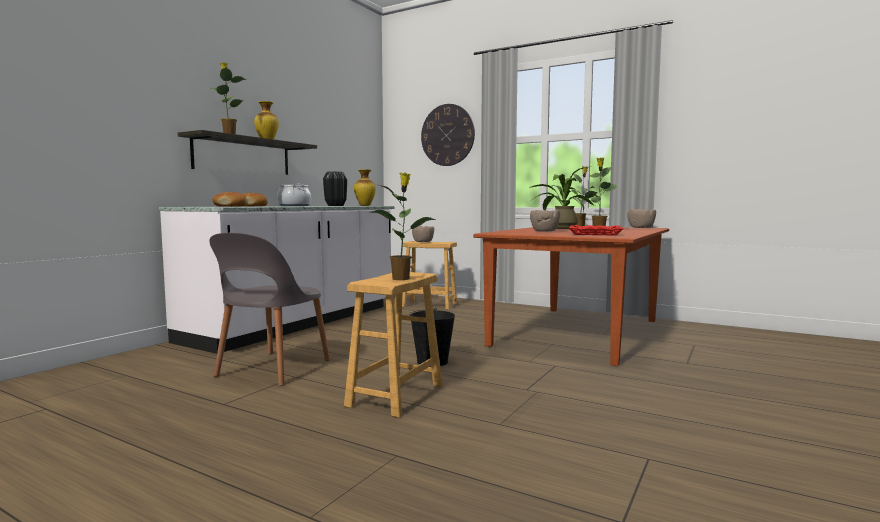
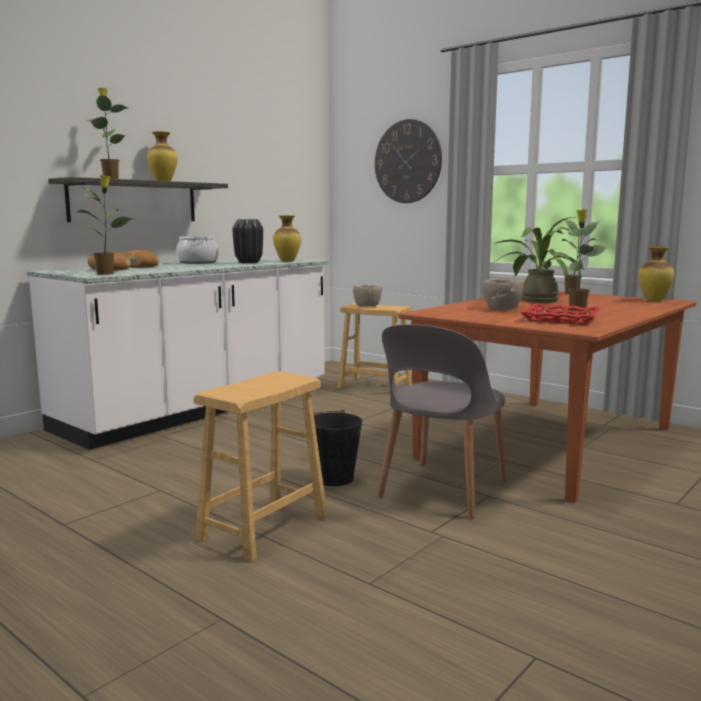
camera: 10 degrees right, 5 degrees up
(272, 369) = (139, 477): grey chair -> grey chair (441, 490)
(401, 278) = (267, 387): potted plant -> potted plant (106, 274)
(641, 228) = (654, 300): brown bowl -> vase

